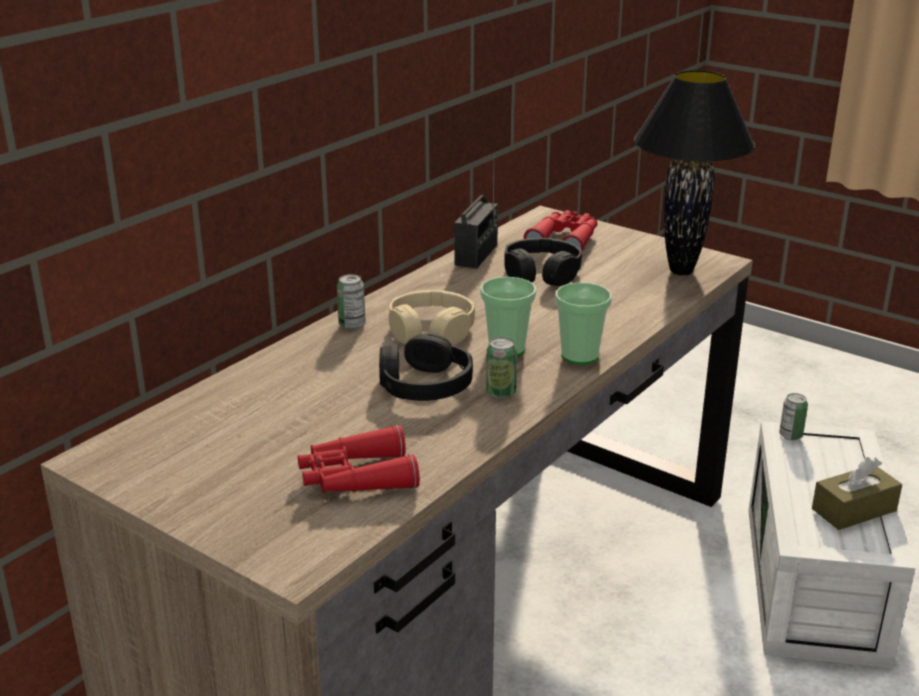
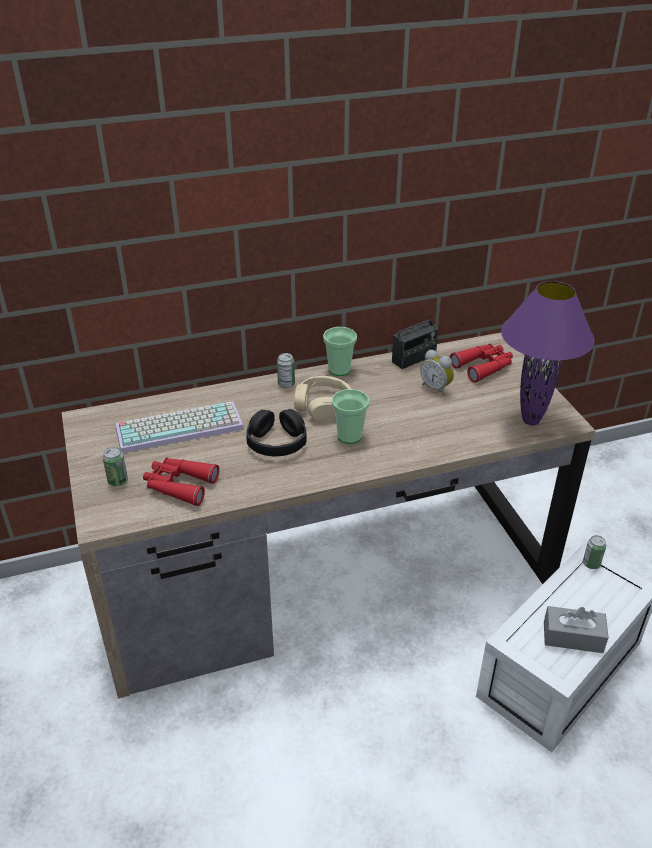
camera: 35 degrees right, 10 degrees up
(265, 415) = (180, 426): none -> keyboard
(501, 393) = (310, 465): can -> can (118, 481)
(541, 274) = (436, 388): black headphones -> alarm clock
(580, 355) = (385, 458): cup -> cup (339, 369)
(680, 270) = (531, 420): black table lamp -> purple table lamp
(854, 510) = (572, 637): brown tissue box -> grey tissue box

